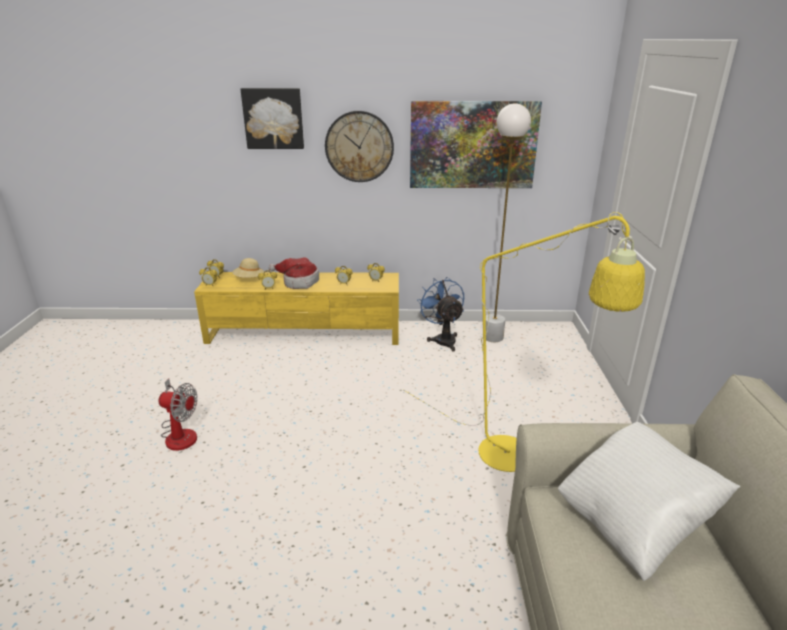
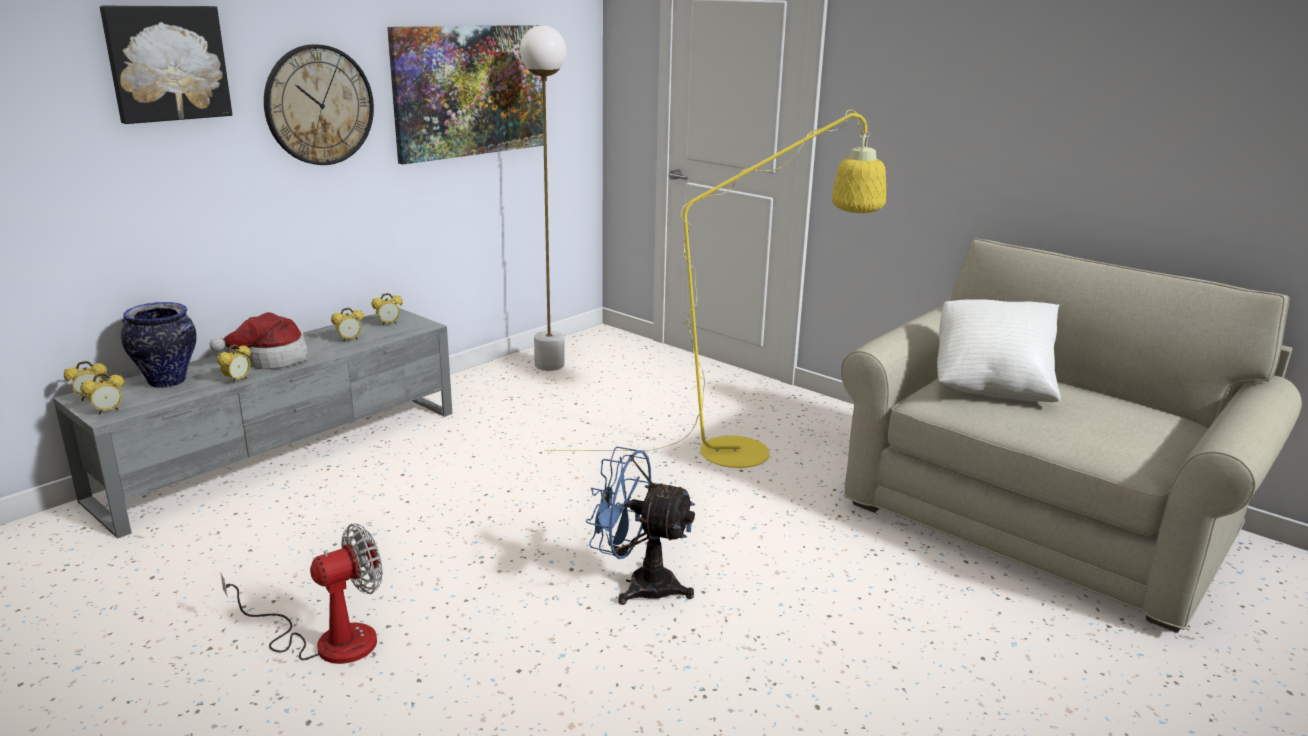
camera: 50 degrees left, 5 degrees down
(249, 279) = (168, 382): beige hat -> vase
(305, 332) = (286, 453): yellow tv stand -> grey tv stand
(443, 339) = (497, 387): blue fan -> blue fan (639, 584)

